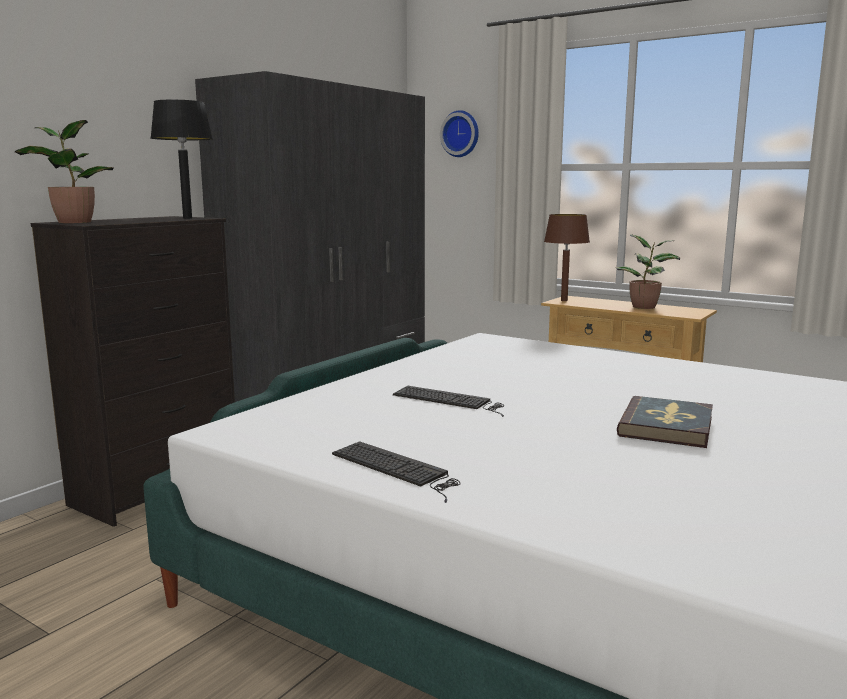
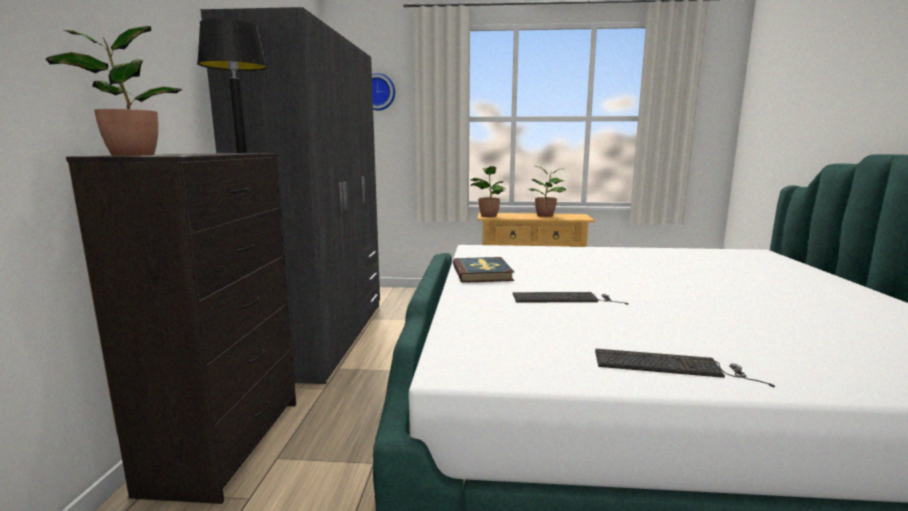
camera: 30 degrees left, 0 degrees up
(564, 300) = (488, 215): brown table lamp -> potted plant
(667, 426) = (724, 292): book -> book (482, 273)

